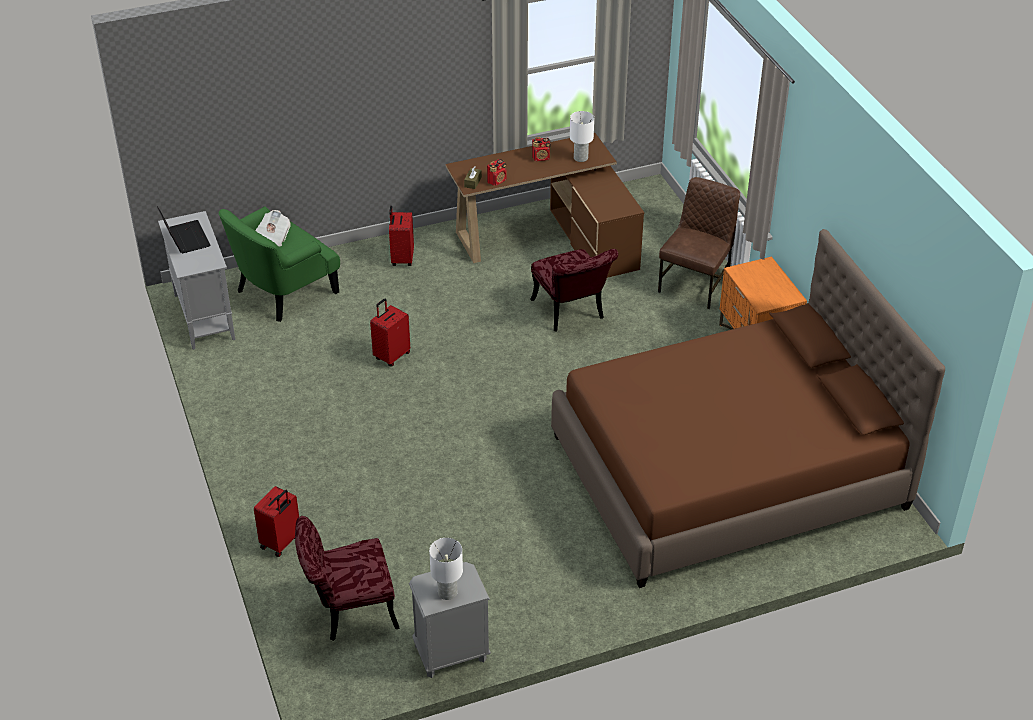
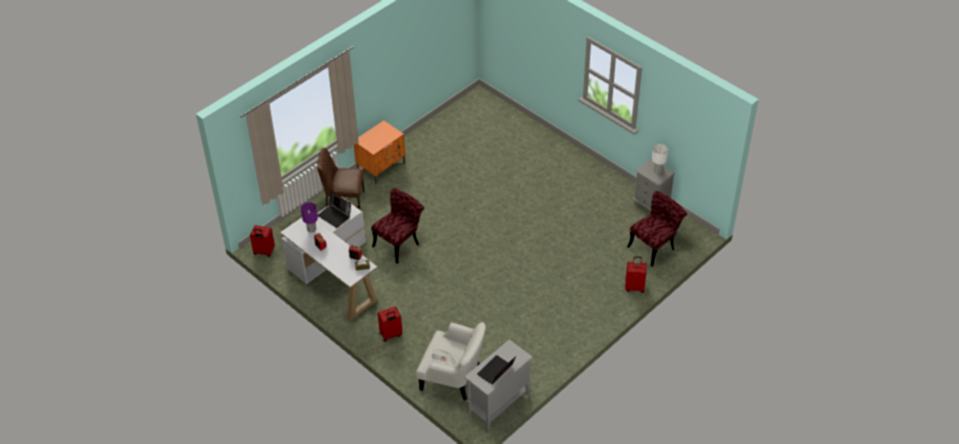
camera: 115 degrees left, 5 degrees up
(283, 291) = (453, 377): green armchair -> white armchair
(348, 611) = (654, 246): red chair -> red chair turned 90 degrees counterclockwise
(391, 356) = (479, 303): red suitcase -> red suitcase (264, 252)
(551, 239) = (334, 274): brown desk -> white desk
(580, 158) = (311, 229): white table lamp -> purple table lamp
(605, 197) = (335, 216): none -> laptop
(728, 472) = (483, 153): brown bed -> none

